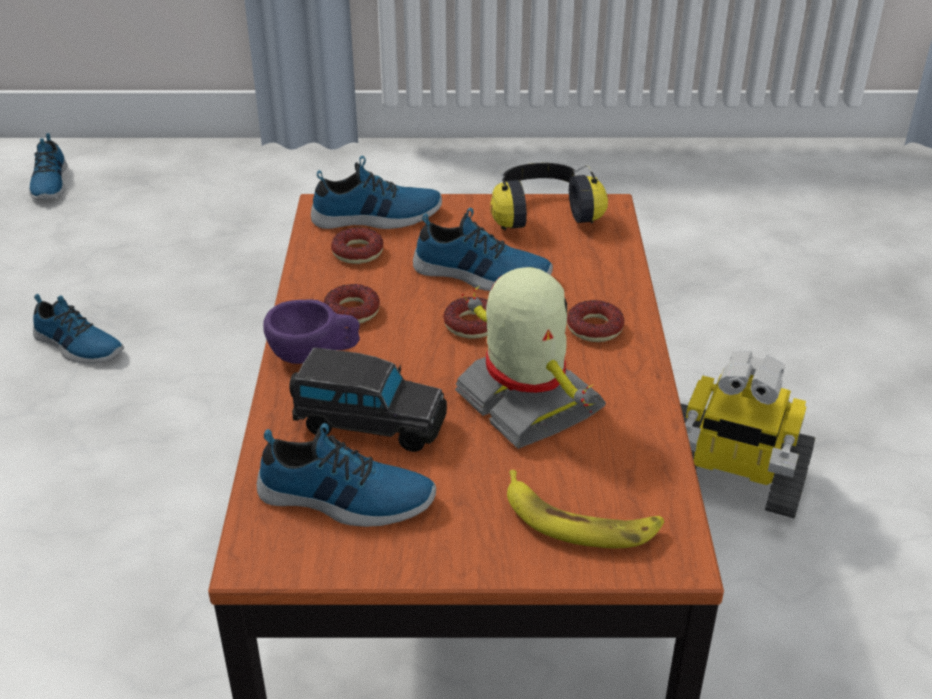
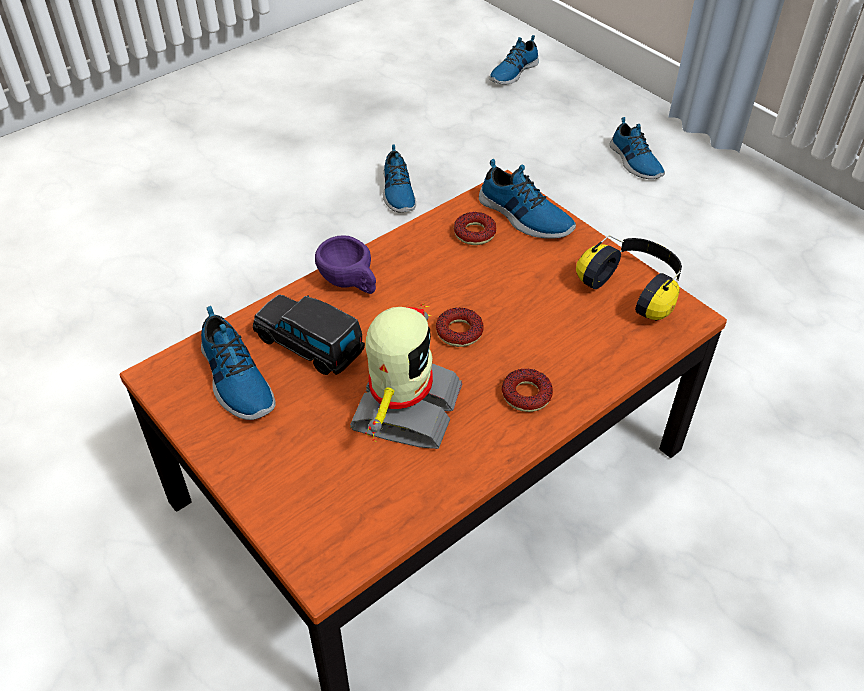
camera: 50 degrees right, 10 degrees up
(352, 311) = (410, 270): donut -> none
(368, 423) = (311, 346): black toy car -> black toy car turned 150 degrees clockwise
(481, 274) = (520, 303): shoe -> shoe (634, 162)
(580, 521) = (314, 501): banana -> none
(732, 480) = (649, 594): toy robot -> none

